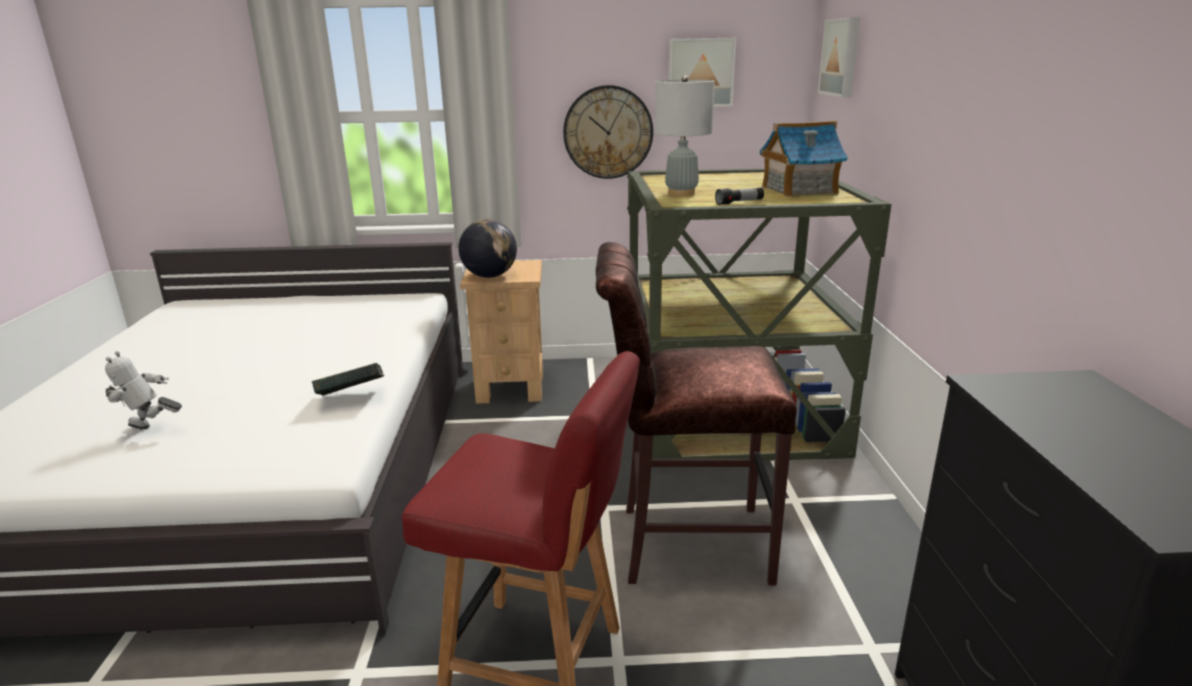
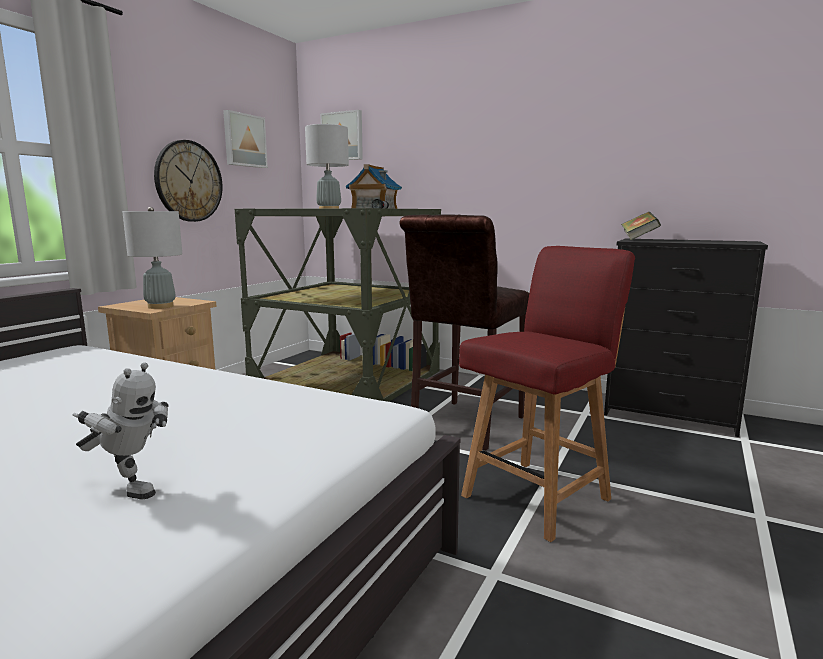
camera: 60 degrees left, 10 degrees down
(150, 430) = (130, 488): toy robot -> toy robot turned 105 degrees counterclockwise
(352, 398) = (262, 391): book -> book (638, 239)
(490, 276) = (160, 306): globe -> grey table lamp

